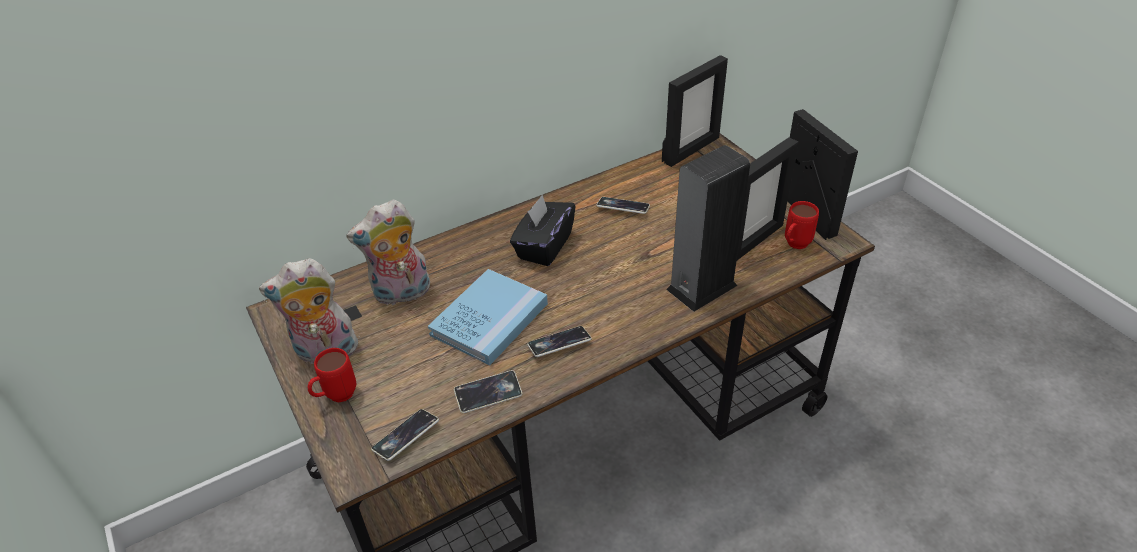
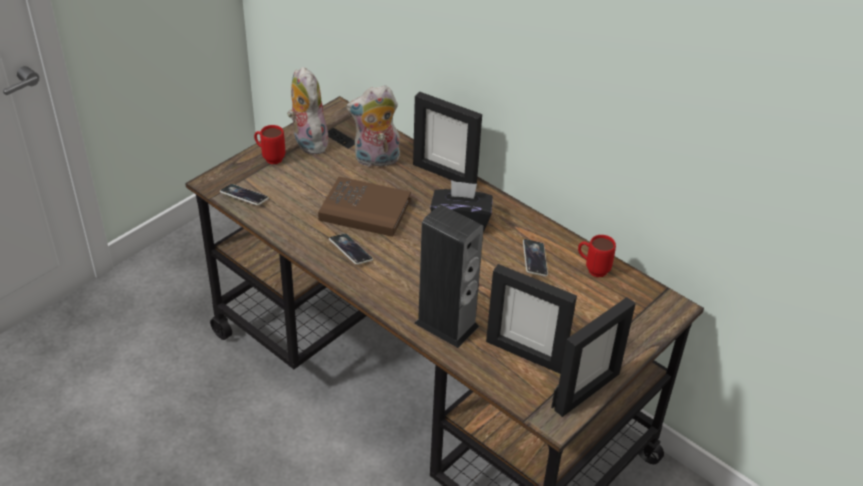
camera: 70 degrees right, 0 degrees up
(401, 294) = (376, 160): plush toy -> plush toy turned 60 degrees counterclockwise
(488, 394) = (290, 225): phone -> none
(489, 319) = (365, 210): blue book -> brown book
(690, 149) = (654, 293): picture frame -> picture frame (445, 173)
(794, 246) = (531, 384): red mug -> red mug (592, 269)

